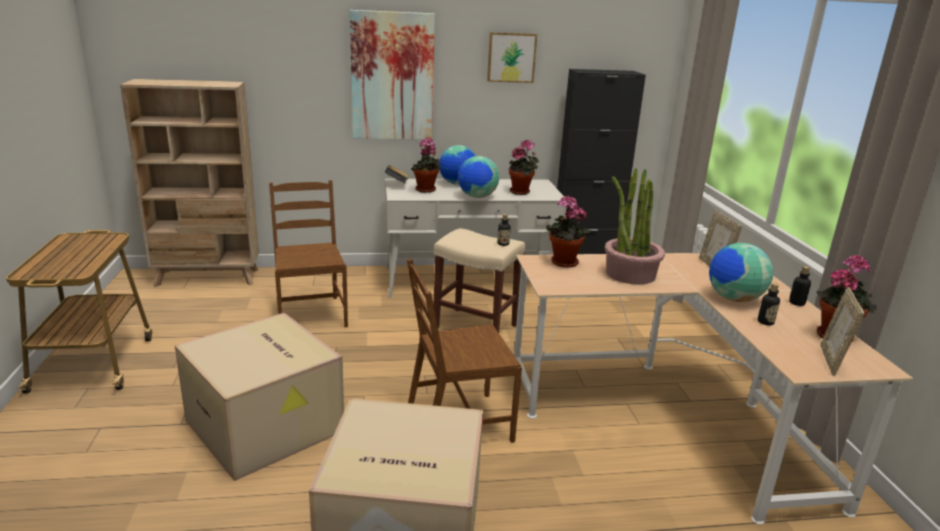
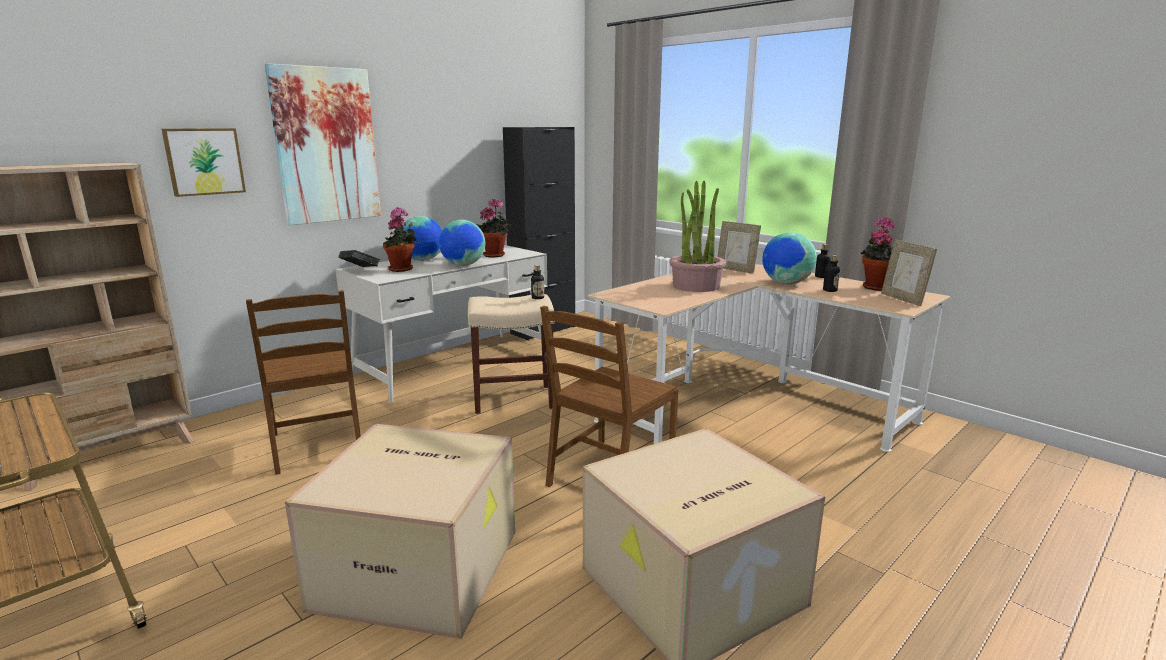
camera: 35 degrees left, 5 degrees down
(310, 314) = (318, 445): brown chair -> brown chair turned 150 degrees counterclockwise
(511, 57) = (447, 118): picture -> picture (204, 161)
(562, 263) = (636, 291): potted plant -> none

